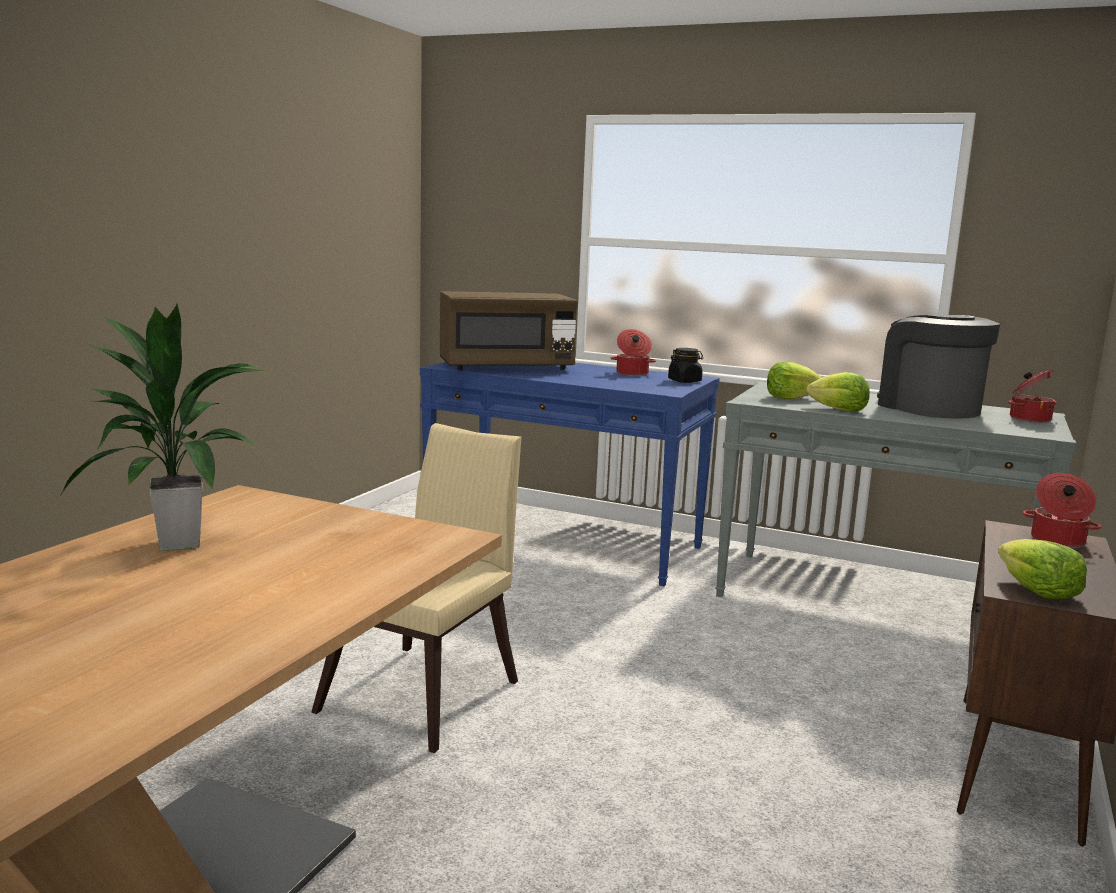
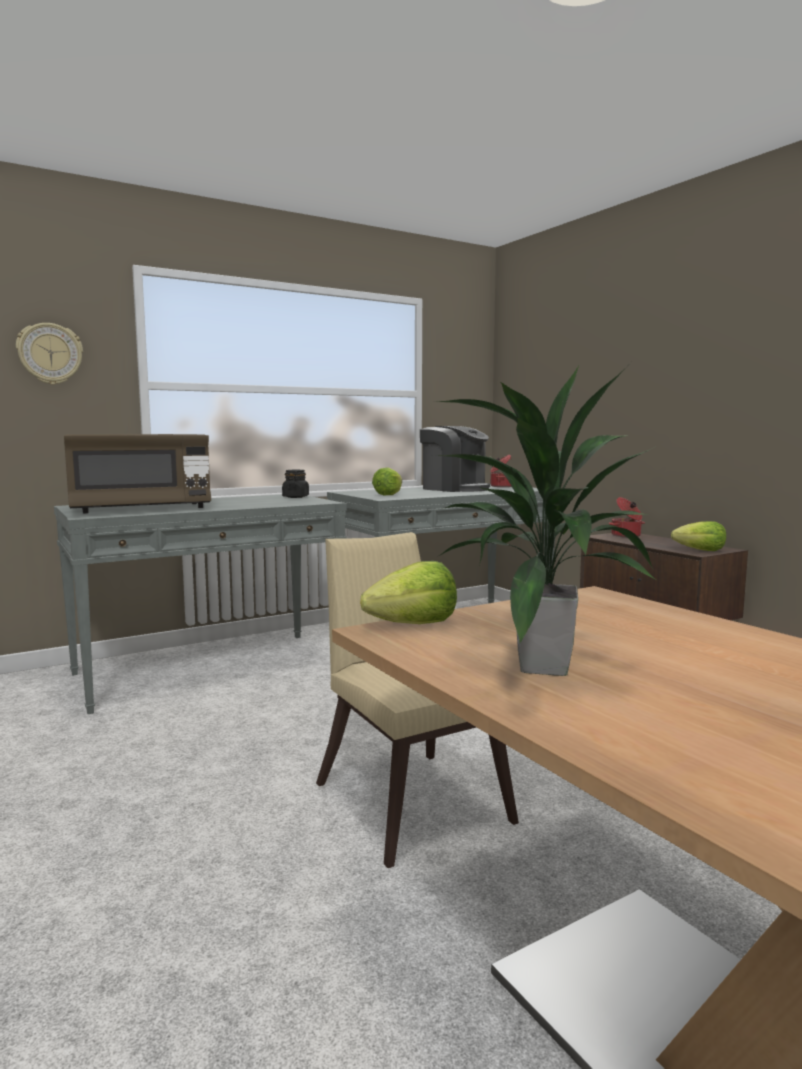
camera: 55 degrees left, 5 degrees down
(506, 367) = (140, 509): brown microwave -> brown microwave turned 45 degrees clockwise
(509, 210) = (50, 354): none -> wall clock
(564, 543) = (210, 669): blue console table -> grey console table
(632, 374) = (244, 499): cooking pot -> none
(839, 410) = (436, 495): lettuce -> lettuce (414, 625)
(928, 408) = (454, 489): coffee machine -> coffee machine turned 150 degrees counterclockwise

